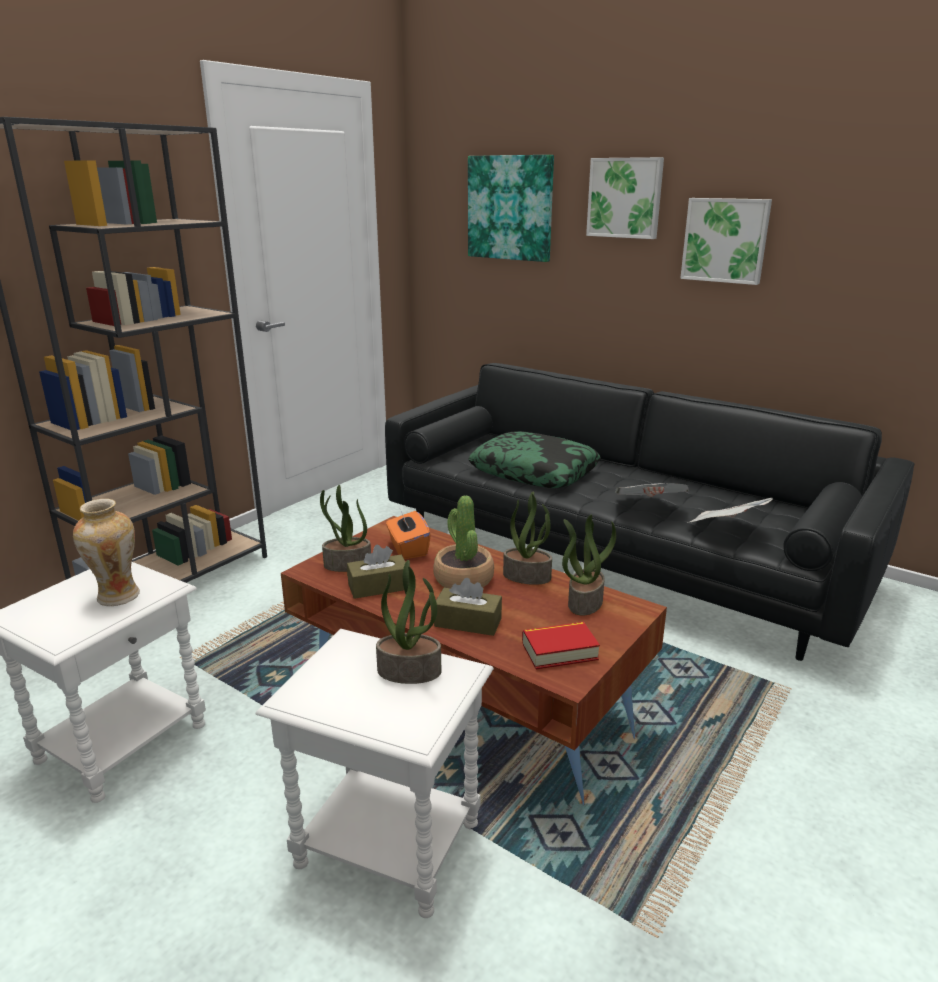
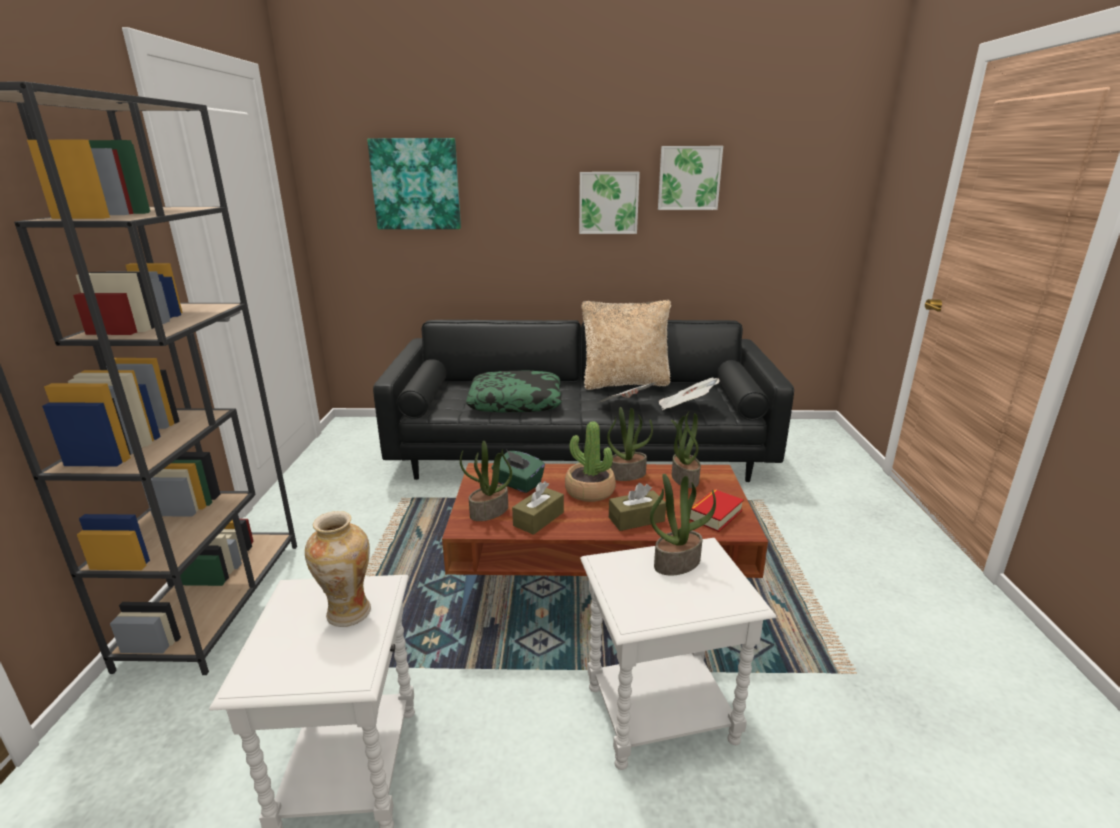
camera: 35 degrees left, 0 degrees up
(408, 549) = (518, 484): orange tissue box -> green tissue box
(625, 198) = (524, 173): picture -> picture (689, 178)
(689, 484) = (626, 385): none -> beige pillow

